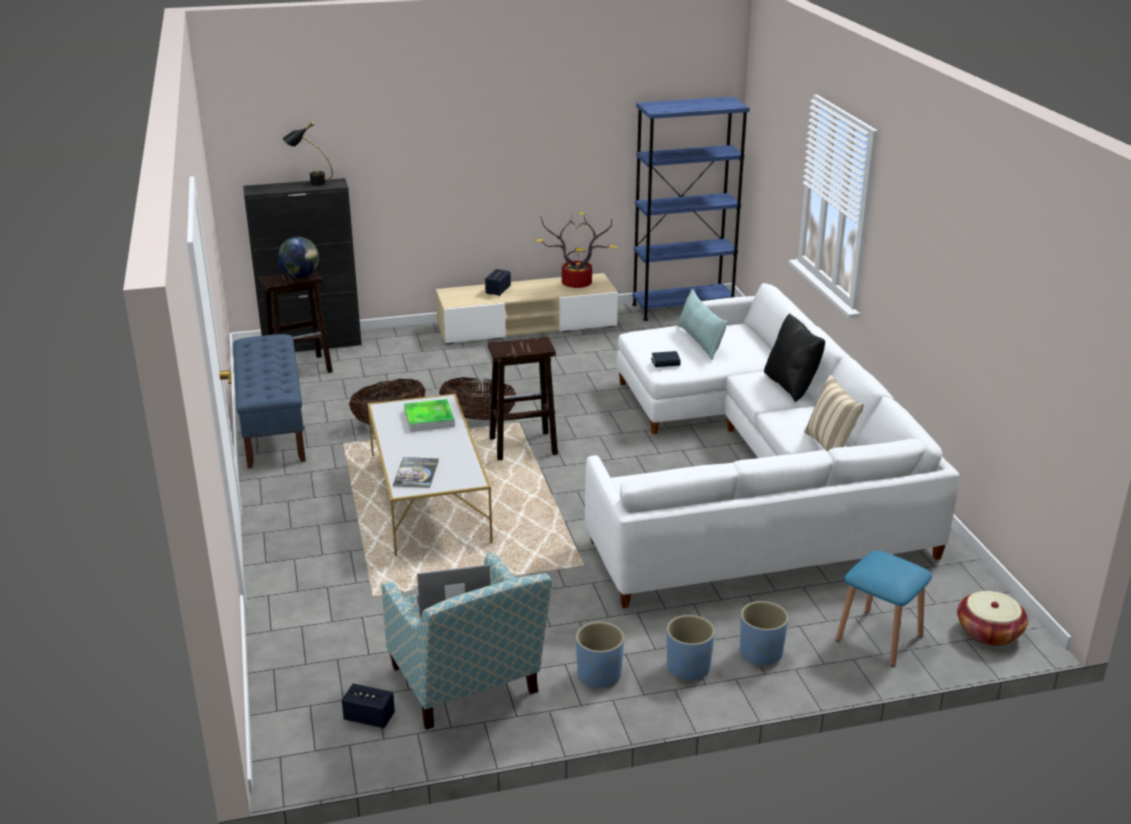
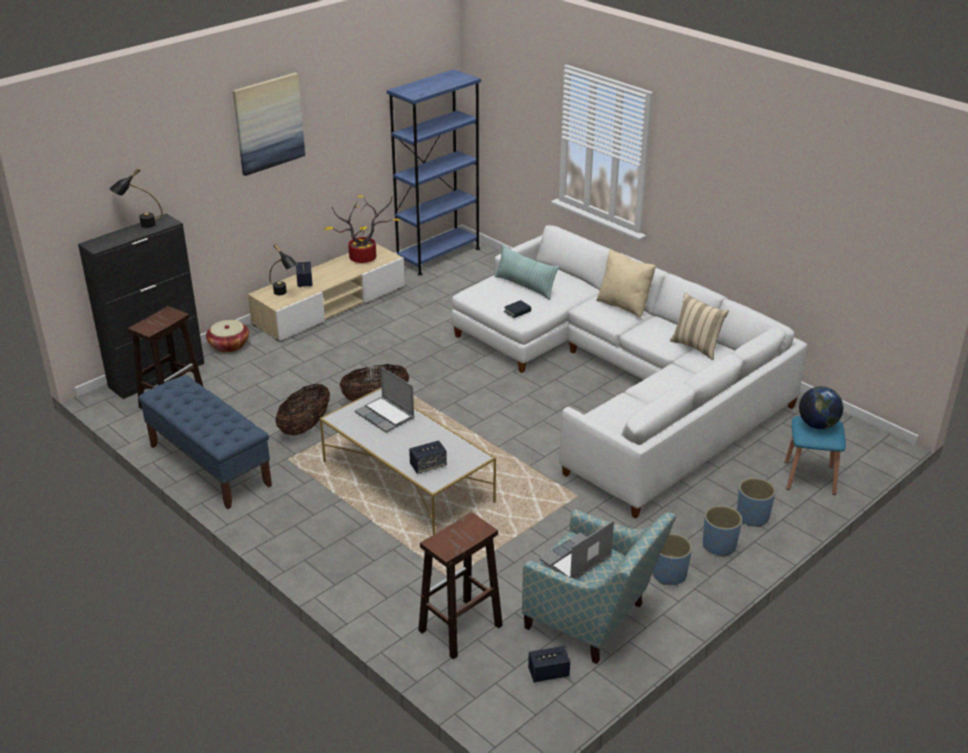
camera: 30 degrees left, 5 degrees up
(300, 276) = (167, 317): globe -> globe (817, 425)
(416, 473) = (428, 466): book -> speaker
(429, 419) = (386, 416): tray -> laptop
(467, 296) = (284, 294): none -> black table lamp
(479, 109) = (268, 123): none -> picture
(522, 446) = (435, 414): brown stool -> brown stool (459, 629)
(791, 385) = (624, 305): black pillow -> beige pillow
(988, 632) = (865, 449): basket -> basket (229, 345)

